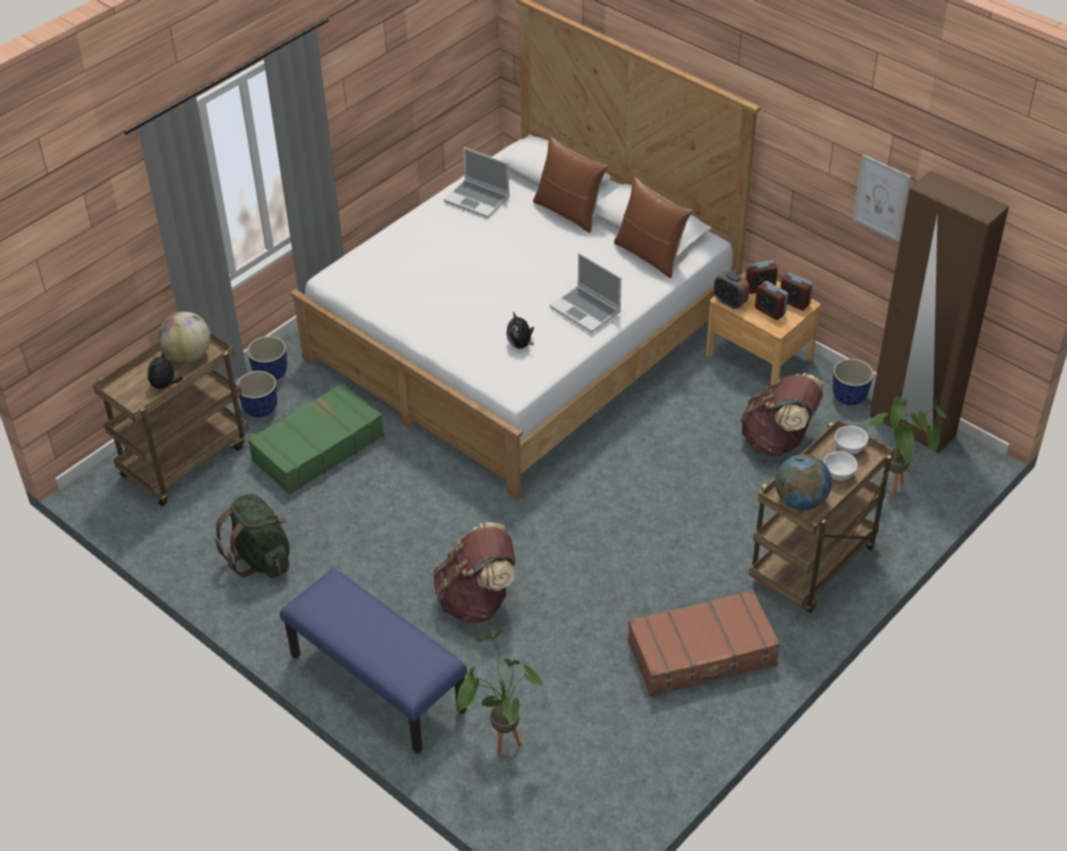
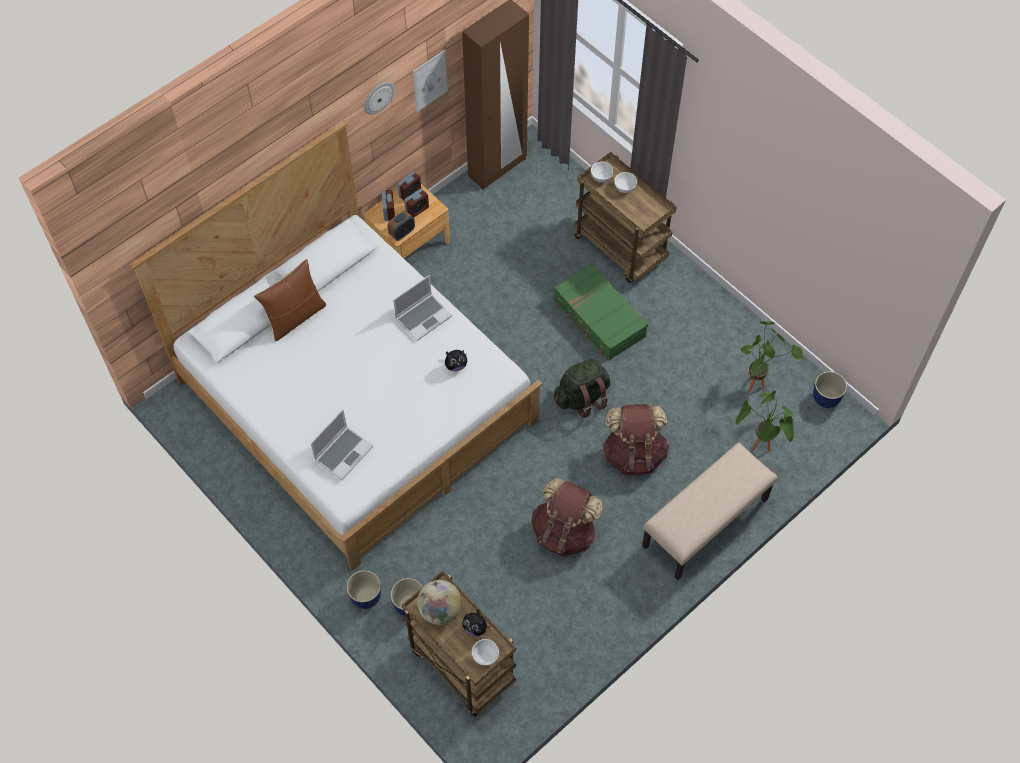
camera: 85 degrees left, 15 degrees up
(128, 396) = (485, 657): none -> white bowl
(261, 558) = (579, 603): green backpack -> green backpack (582, 398)
(317, 448) = (462, 560): green suitcase -> green suitcase (599, 319)
(376, 683) = (705, 524): blue bench -> beige bench
(478, 199) = (262, 382): laptop -> laptop (343, 453)
(650, 255) = (363, 267): brown pillow -> none
(702, 654) = (691, 323): brown suitcase -> none
(778, 441) = (500, 248): brown backpack -> brown backpack (564, 532)
(800, 501) = (646, 213): globe -> none
(813, 136) = (378, 97): none -> wall clock
(849, 398) = (462, 198): planter -> planter (826, 399)
(897, 491) = (558, 189): potted plant -> potted plant (757, 383)

